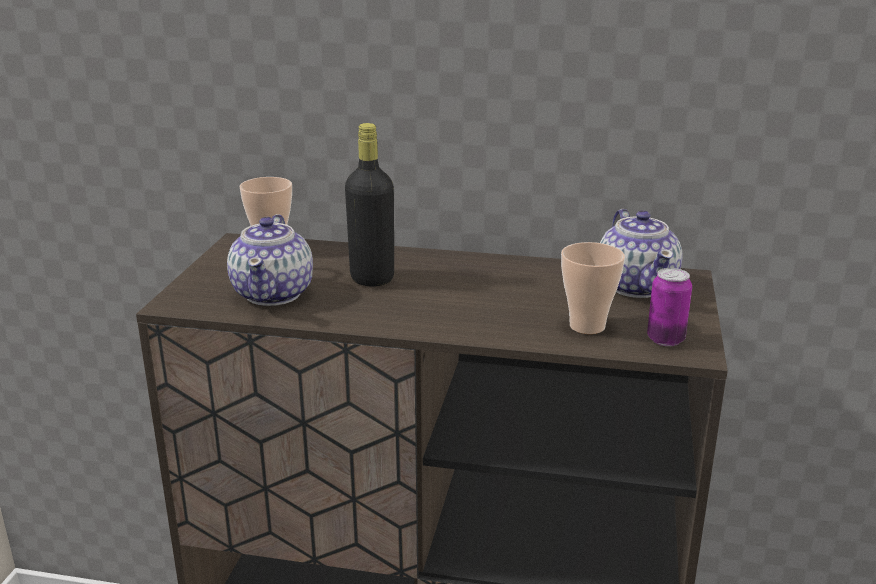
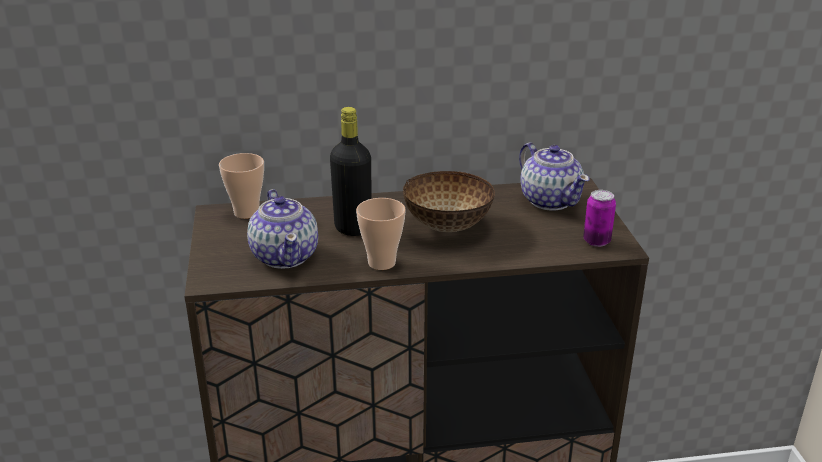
camera: 20 degrees left, 5 degrees up
(486, 293) = (449, 226): none -> bowl
(587, 326) = (538, 240): cup -> cup (381, 263)

